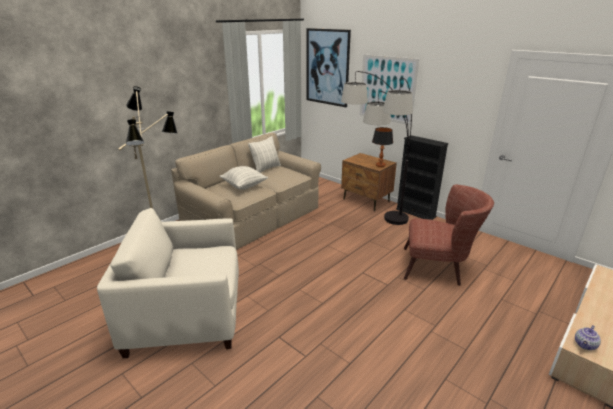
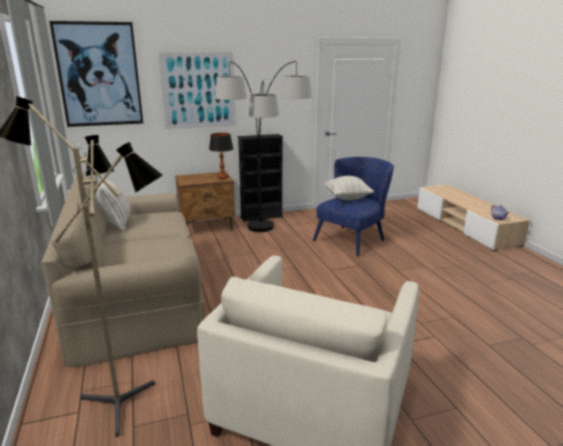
camera: 60 degrees left, 5 degrees down
(244, 186) = (149, 245): pillow -> pillow (347, 198)
(438, 268) = (354, 238): brown armchair -> blue armchair

